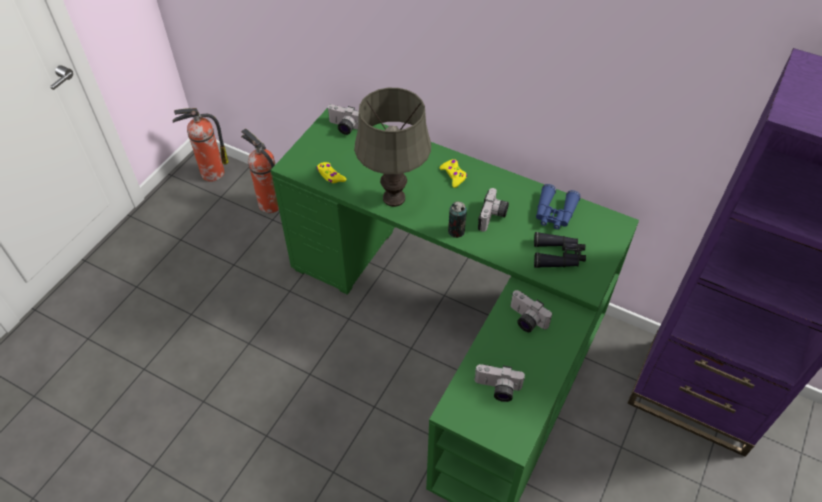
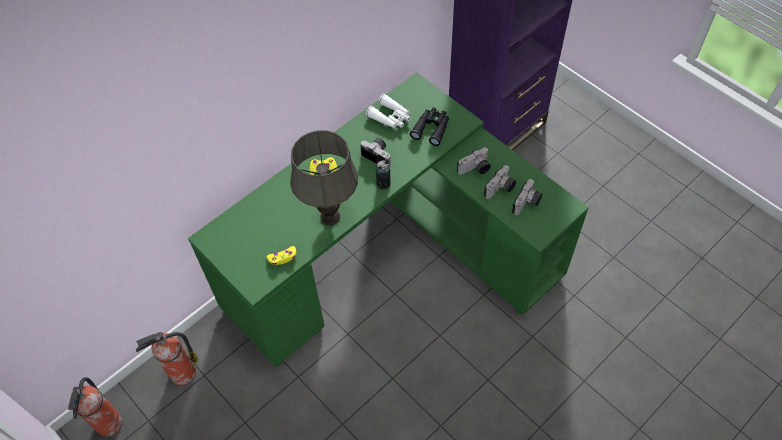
camera: 70 degrees left, 5 degrees up
(344, 127) = (226, 234): camera -> camera (500, 189)
(554, 213) = (390, 117): blue binoculars -> white binoculars

